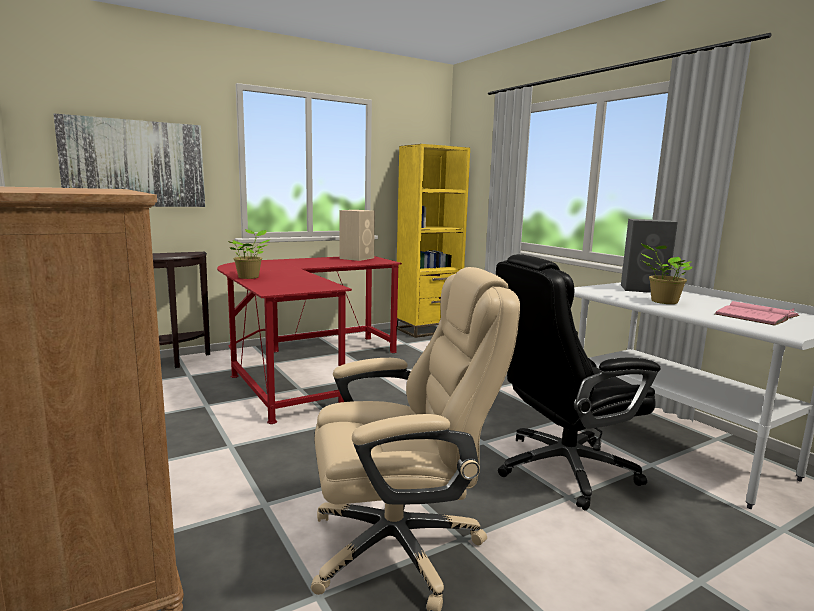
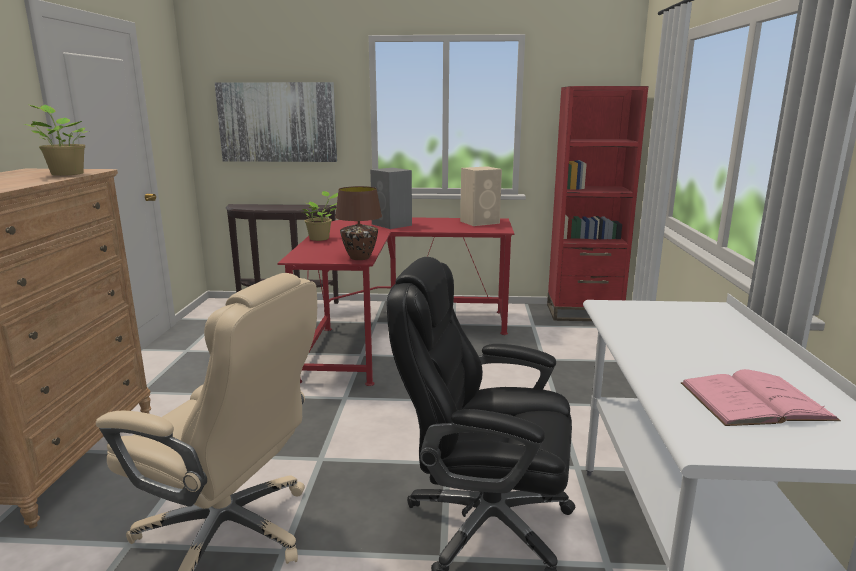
camera: 35 degrees right, 5 degrees up
(328, 286) = (359, 258): none -> brown table lamp
(428, 329) = (584, 313): yellow bookcase -> red bookcase
(644, 289) = (703, 319): grey speaker -> grey speaker (392, 225)
(662, 302) = (661, 346): potted plant -> potted plant (66, 174)

